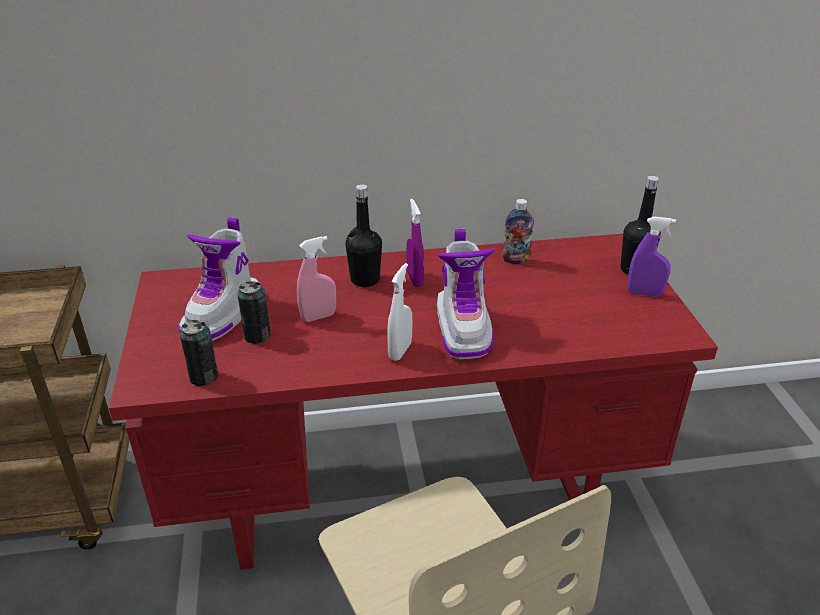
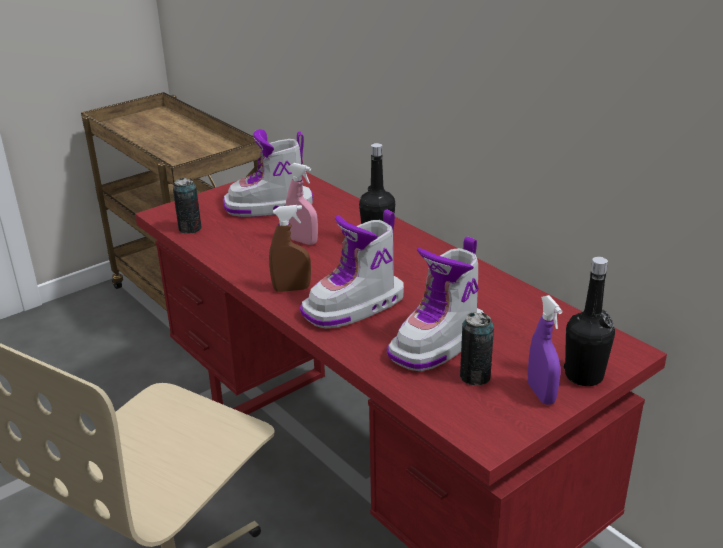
camera: 60 degrees right, 5 degrees down
(257, 336) = (254, 228): can -> can (475, 376)
(400, 351) = (291, 289): white spray bottle -> brown spray bottle
(414, 279) = (405, 261): purple spray bottle -> none
(516, 260) = (505, 300): bottle -> none
(551, 309) = (439, 343): none -> boot

